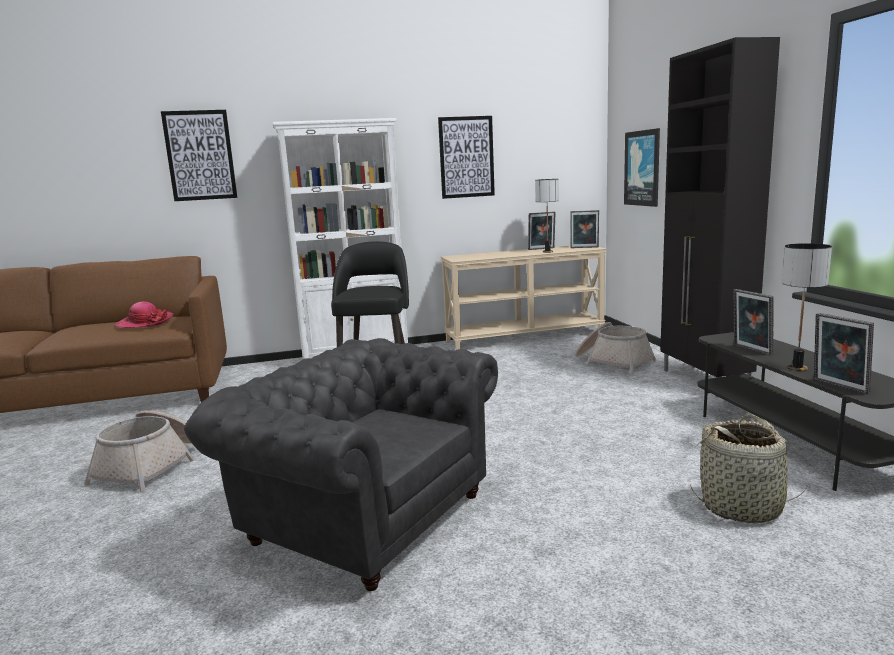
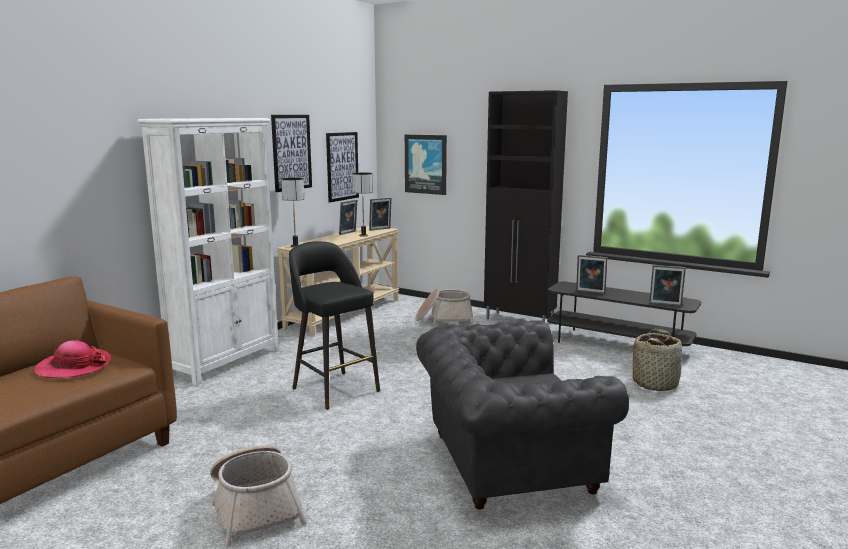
camera: 45 degrees left, 0 degrees up
(200, 155) = (53, 152): picture -> picture (342, 166)
(796, 368) = (630, 299): table lamp -> table lamp (295, 246)

